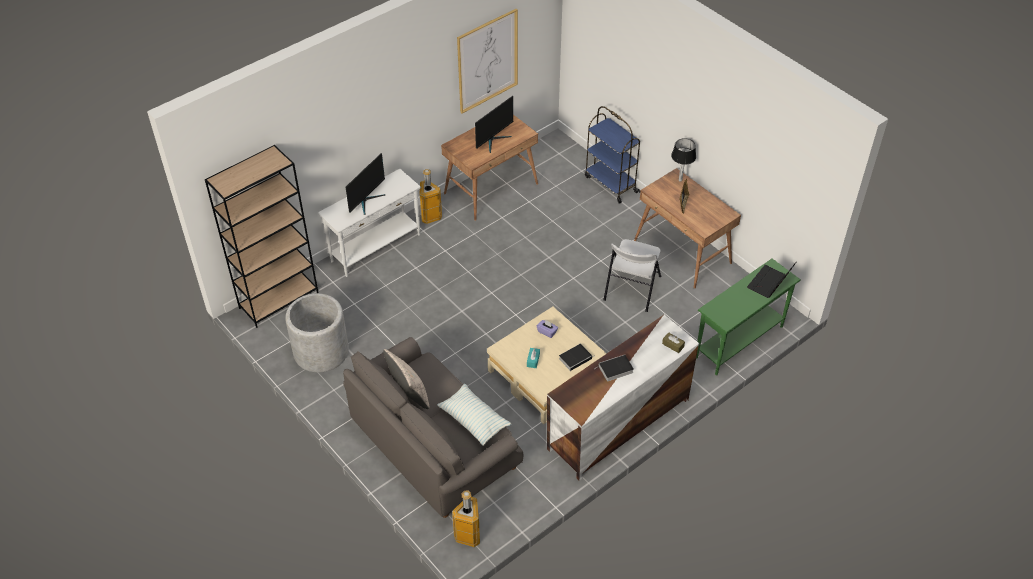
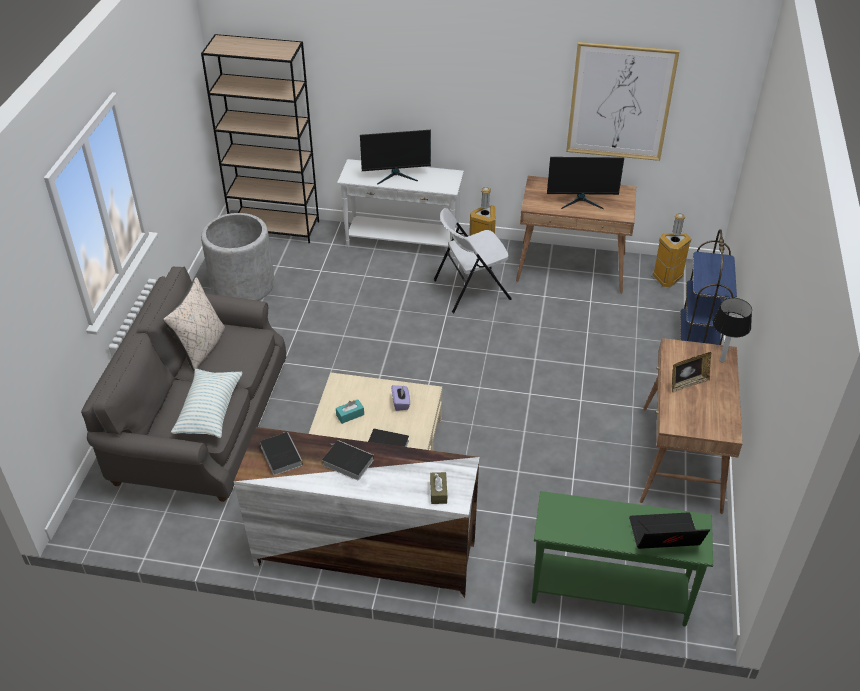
camera: 50 degrees right, 5 degrees down
(469, 535) = (107, 517): trash can -> trash can (668, 279)
(581, 395) = (280, 455): none -> book
(632, 288) = (573, 448): white chair -> white chair (471, 289)

